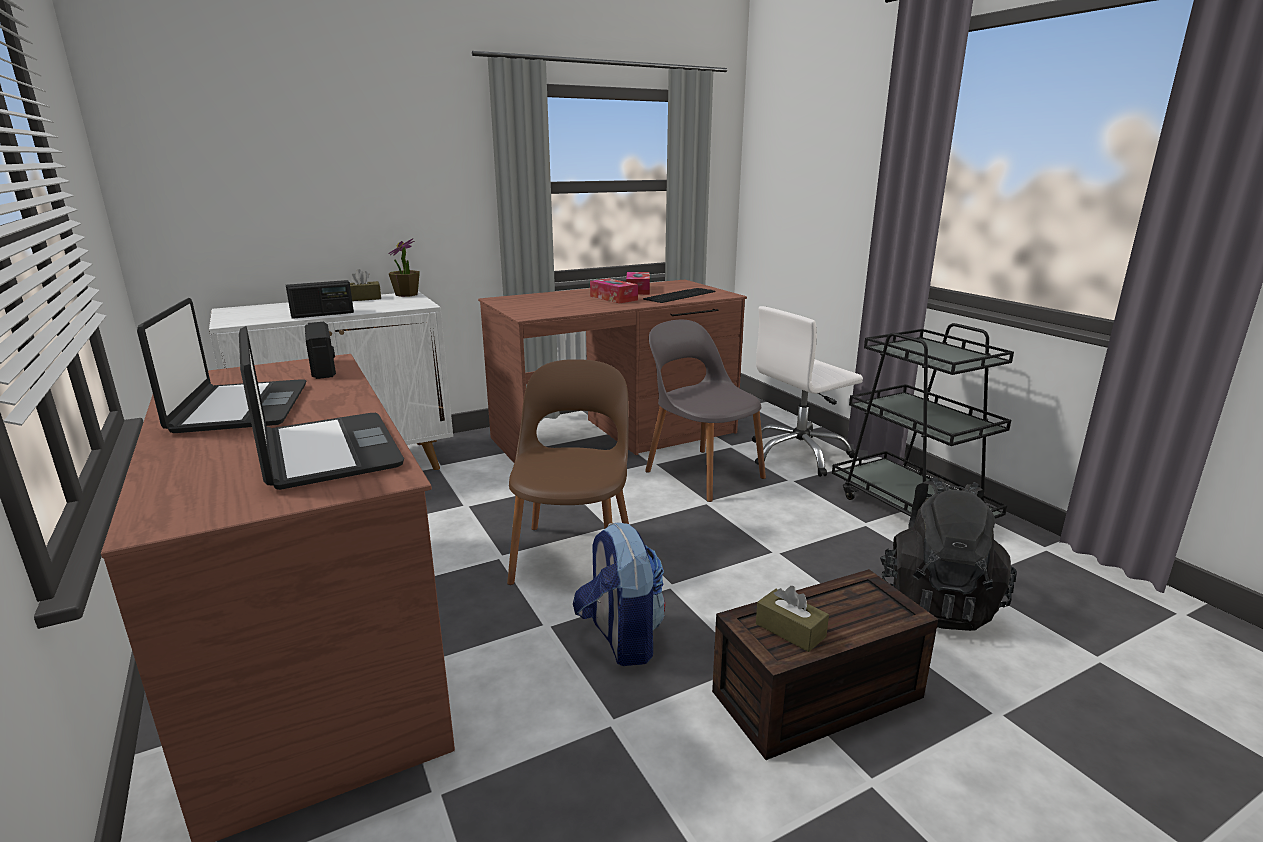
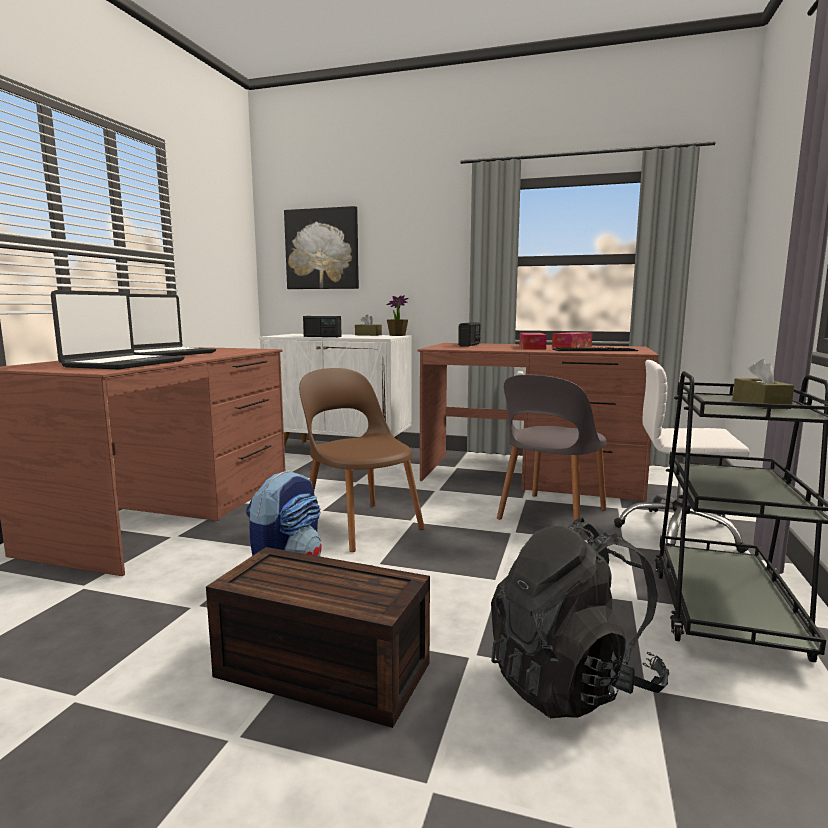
camera: 45 degrees right, 10 degrees down
(247, 167) = (322, 249): none -> picture
(323, 368) = (248, 350): radio -> radio (469, 345)
(574, 553) = (360, 524): brown chair -> brown chair turned 90 degrees counterclockwise
(702, 473) = (551, 515): grey chair -> grey chair turned 150 degrees counterclockwise
(790, 630) = (277, 574): brown tissue box -> brown tissue box (760, 404)

